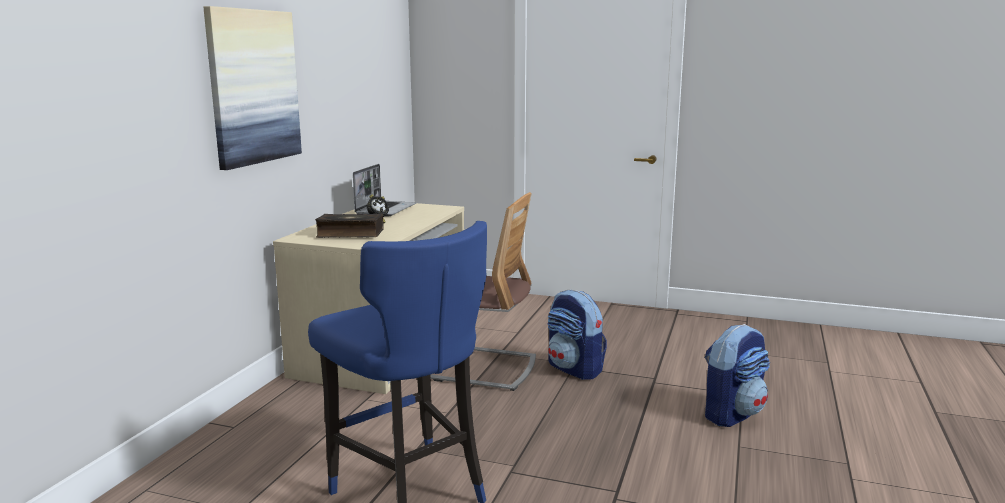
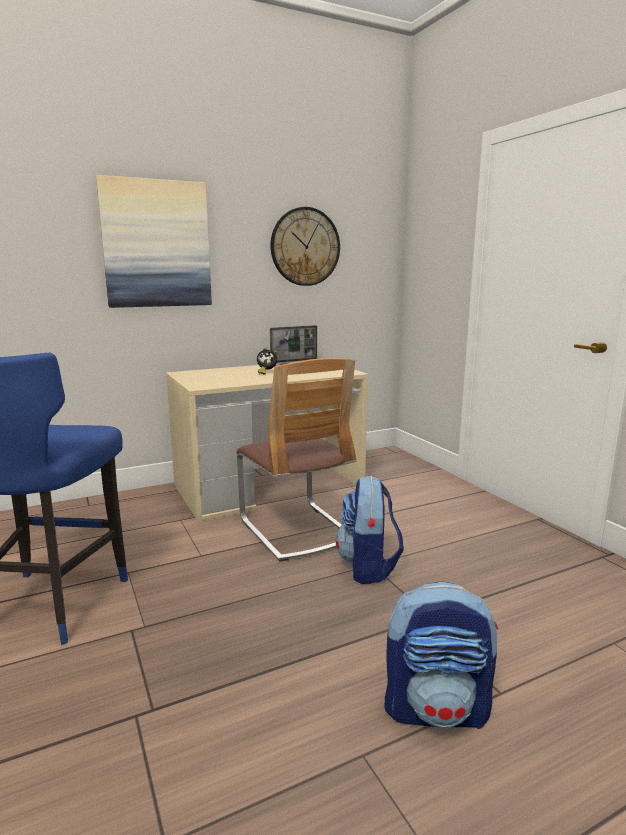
camera: 45 degrees right, 0 degrees up
(350, 234) = (218, 376): book -> none
(355, 78) = (305, 247): none -> wall clock

